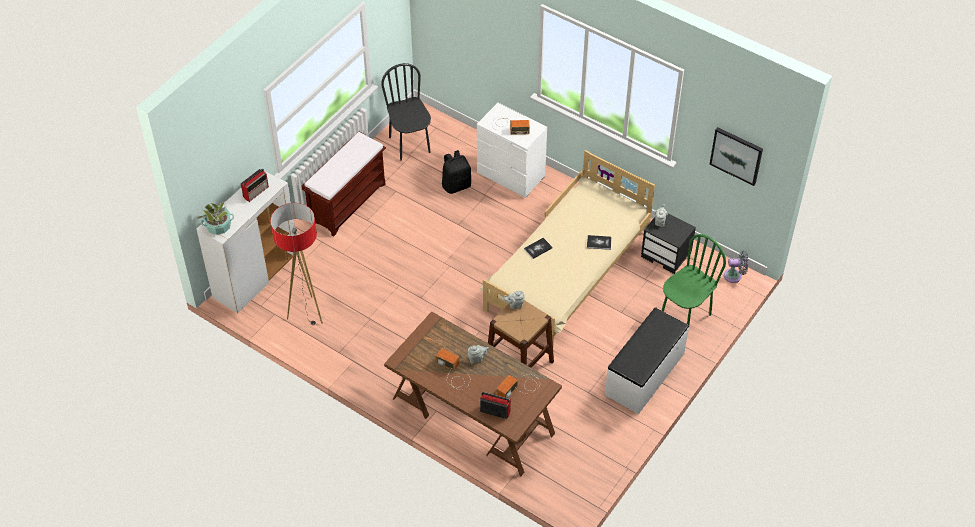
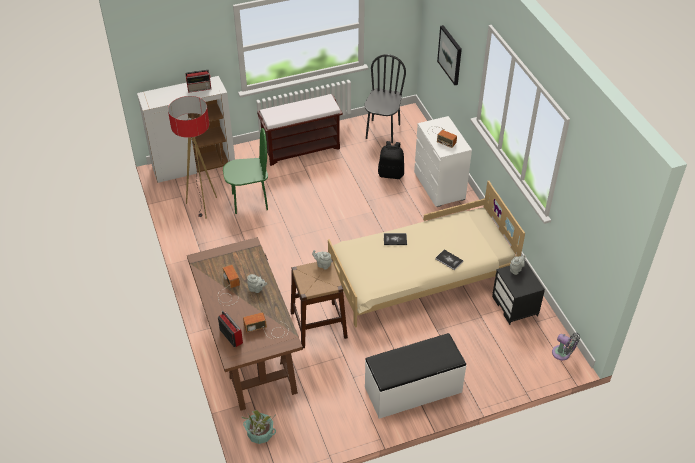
camera: 35 degrees right, 5 degrees down
(218, 226) = (152, 98): potted plant -> potted plant (260, 433)
(685, 315) = (490, 362): green chair -> green chair (250, 201)
(736, 155) = (591, 228): picture -> picture (450, 55)

